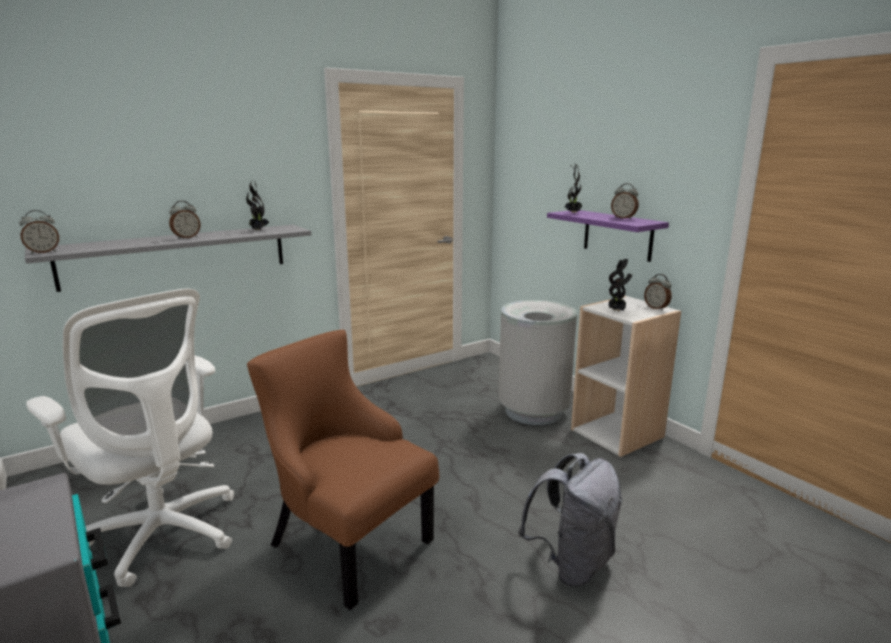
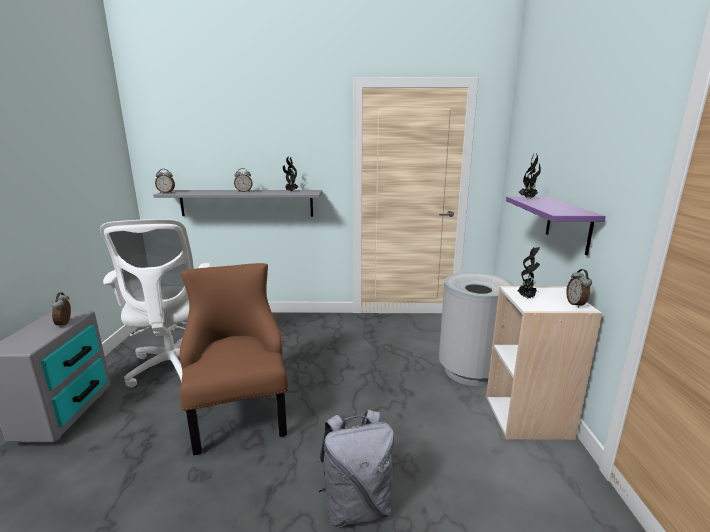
camera: 35 degrees right, 0 degrees up
(623, 218) = (564, 207): alarm clock -> alarm clock (65, 324)

